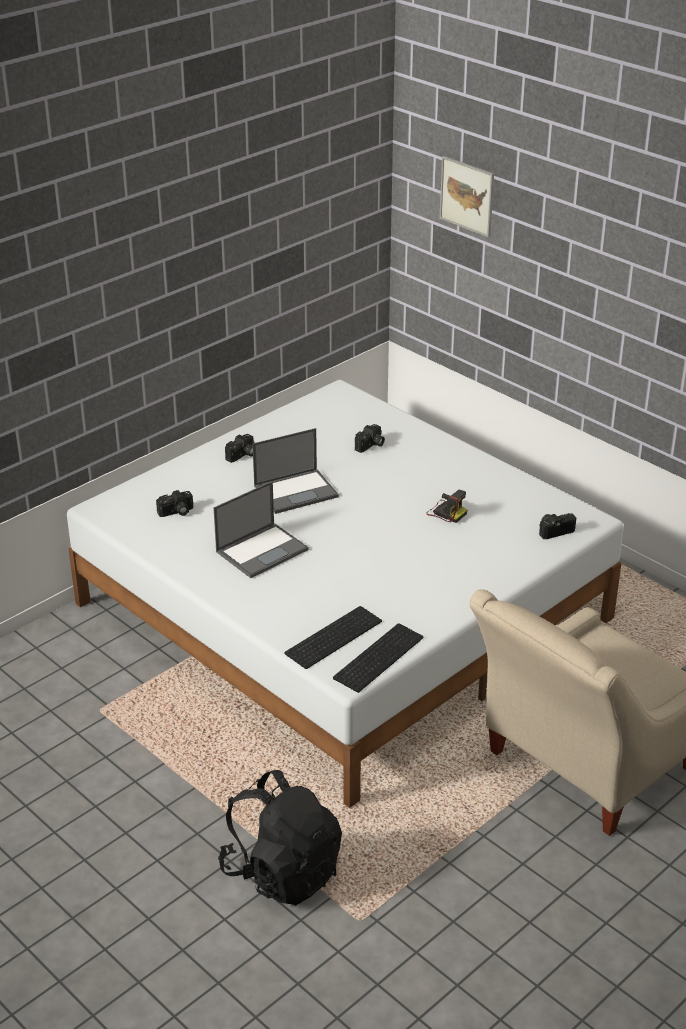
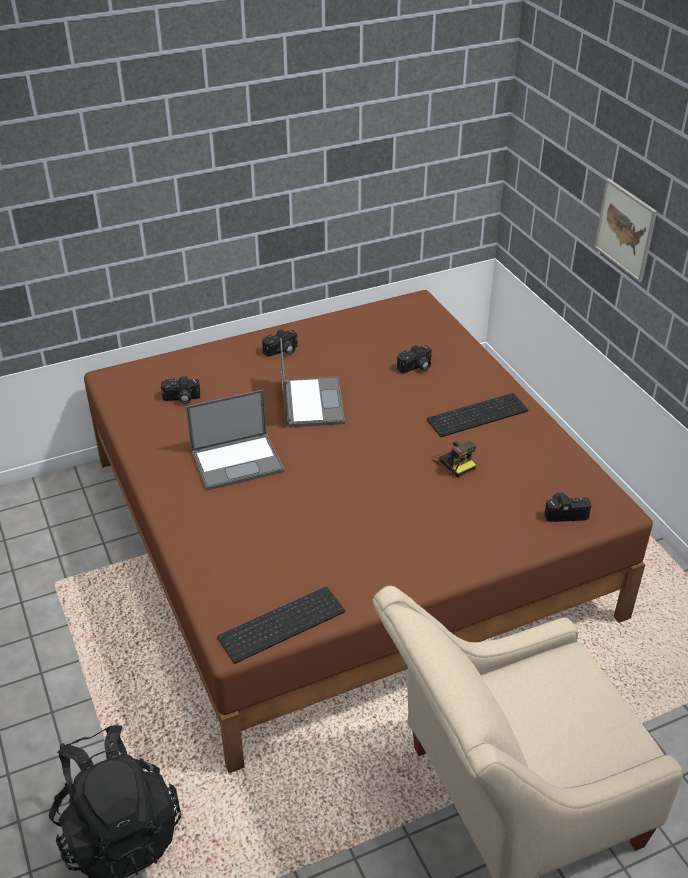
camera: 20 degrees right, 5 degrees up
(296, 491) = (312, 402): laptop -> laptop turned 90 degrees counterclockwise
(333, 636) = (249, 583): keyboard -> keyboard (477, 414)
(344, 611) = (345, 535): white bed -> brown bed
(467, 196) = (577, 109): picture -> picture (625, 229)

